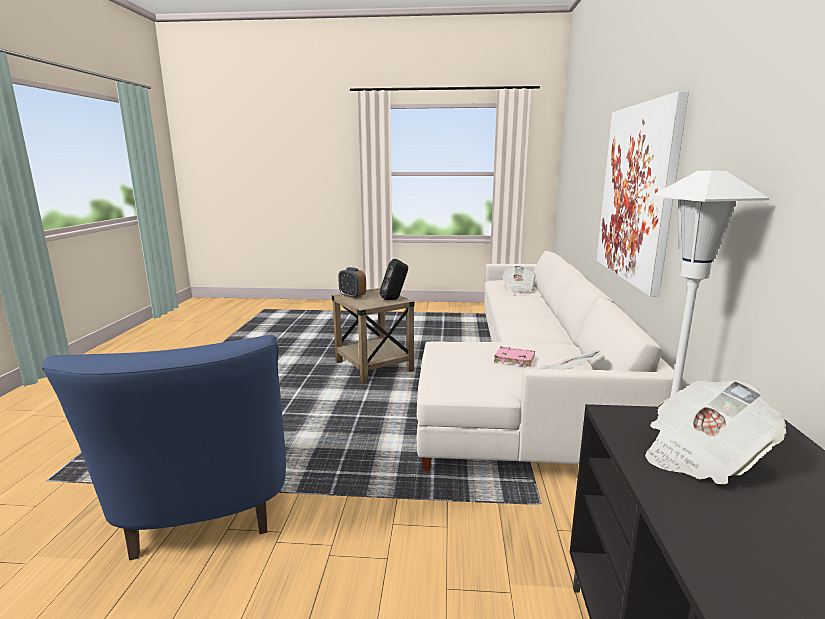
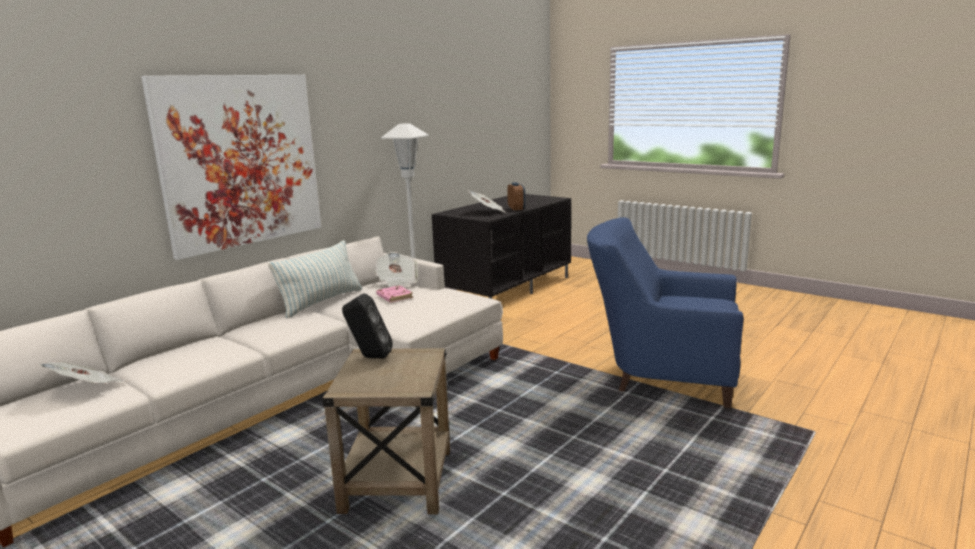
camera: 145 degrees left, 0 degrees up
(205, 511) = (660, 376): blue armchair -> blue armchair turned 90 degrees counterclockwise
(352, 296) = (410, 380): alarm clock -> alarm clock (516, 208)
(566, 344) = (321, 302): none -> pillow

